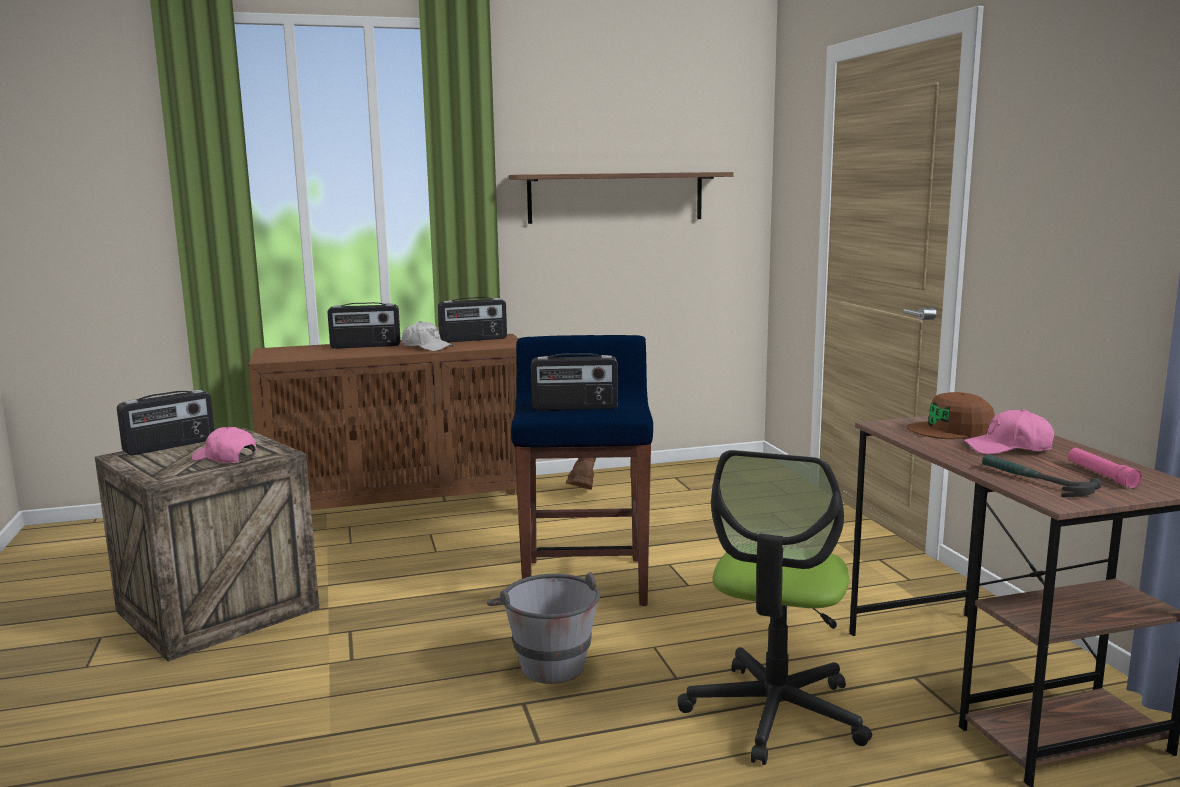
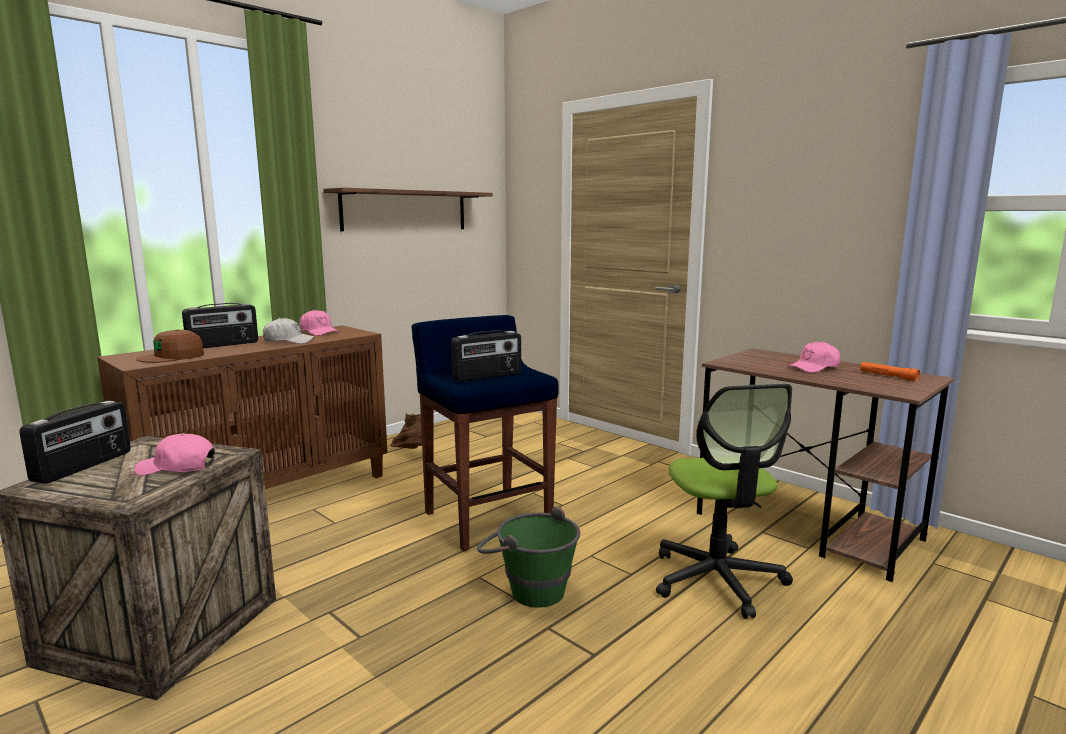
camera: 30 degrees left, 0 degrees up
(473, 339) = (319, 332): radio -> pink cap
(546, 661) = (528, 588): grey bucket -> green bucket
(951, 430) = (763, 361): brown cap -> brown cap (172, 357)
(1033, 481) = (868, 384): hammer -> none
(1101, 475) = (888, 376): pink flashlight -> orange flashlight

